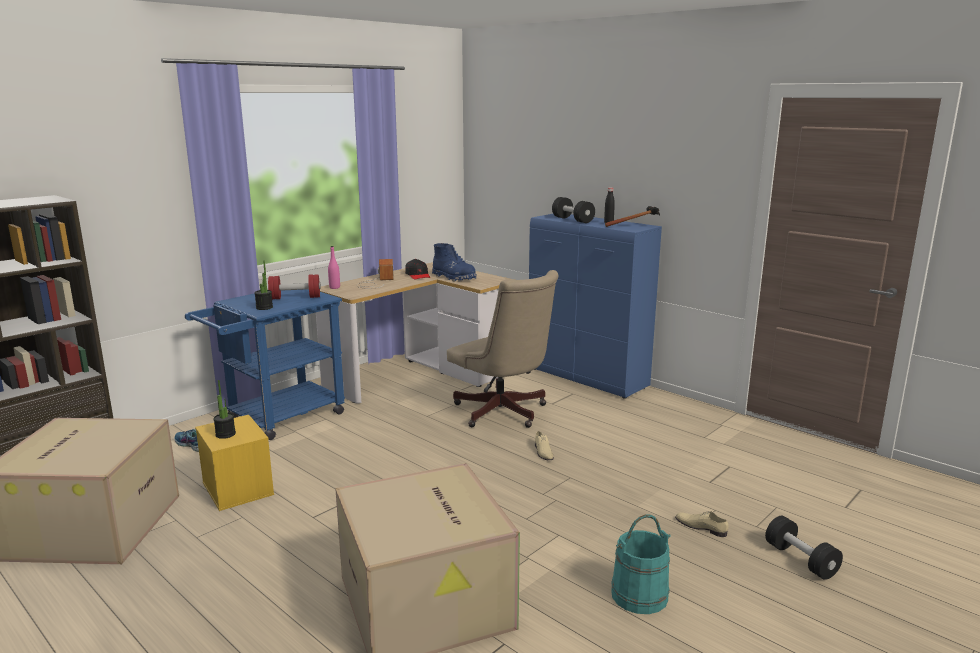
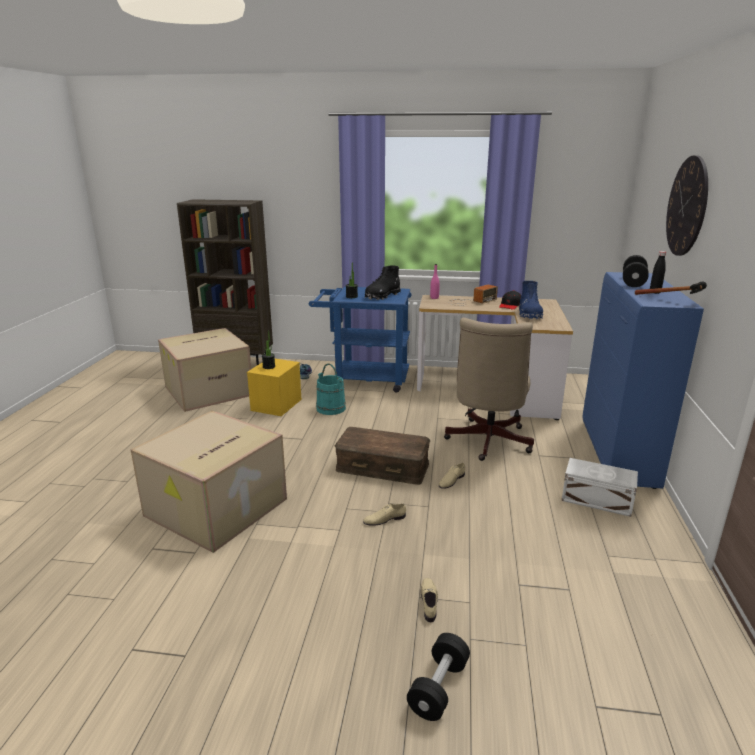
camera: 55 degrees right, 5 degrees up
(295, 298) = (382, 296): red dumbbell -> black boot
(476, 474) = (383, 466): none -> brown storage box
(566, 505) = (384, 519): none -> beige shoe
(592, 150) = (687, 206): none -> wall clock
(637, 411) = (597, 500): none -> white storage box
(639, 595) = (294, 595): turquoise bucket -> turquoise bucket (331, 408)

